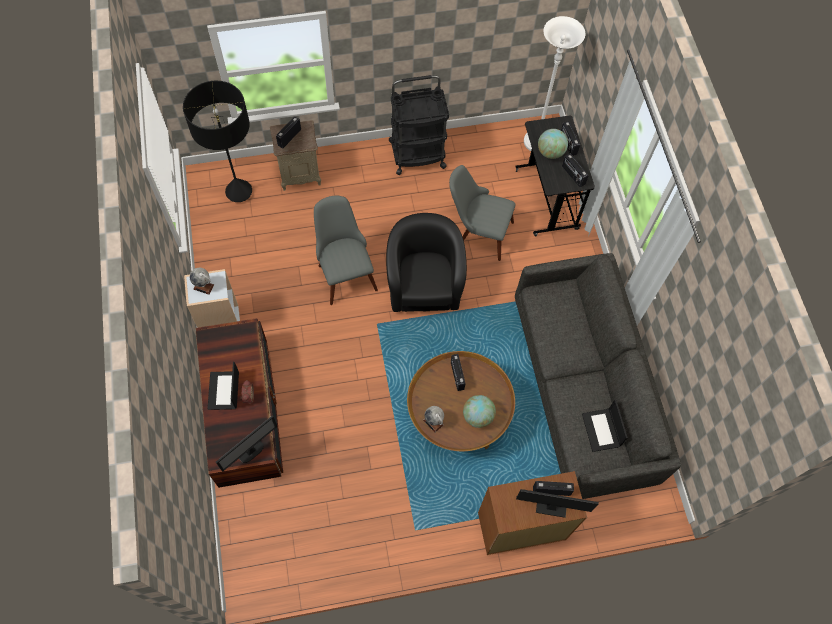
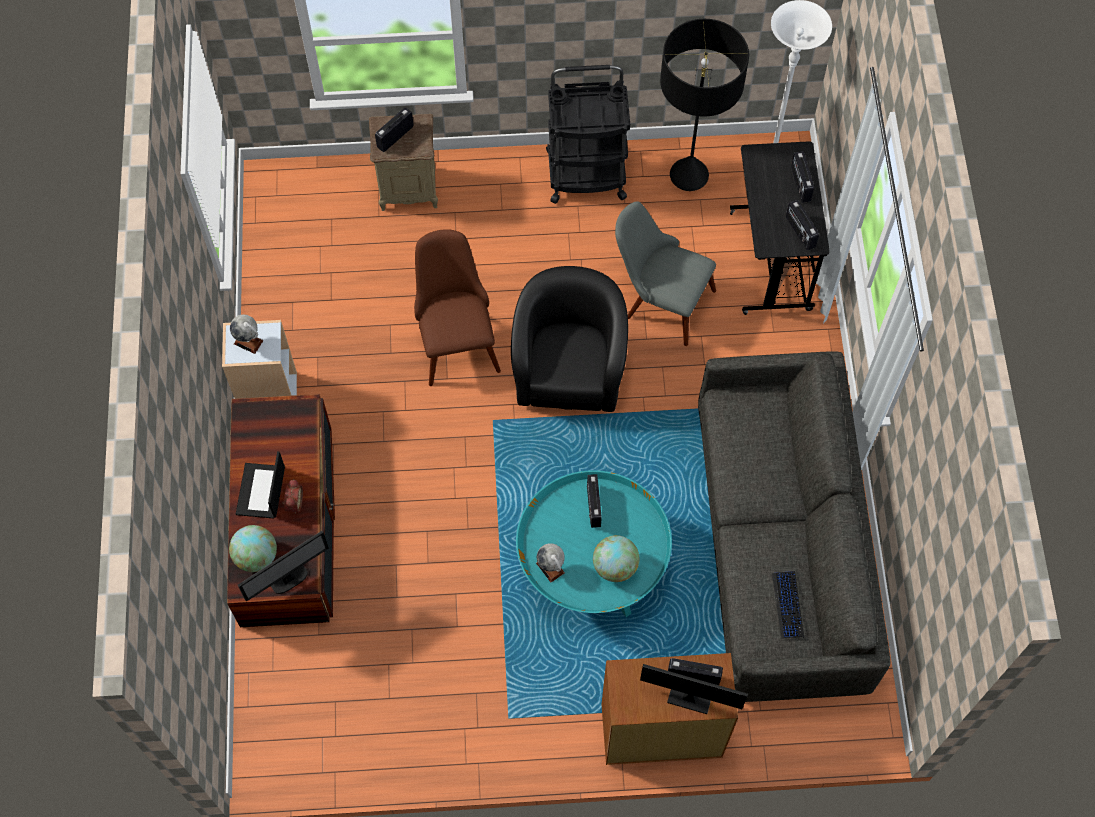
camera: 10 degrees right, 0 degrees up
(239, 193) = (317, 208): black floor lamp -> black floor lamp (688, 177)
(344, 271) = (455, 338): grey chair -> brown chair
(457, 415) = (592, 565): brown coffee table -> turquoise coffee table
(550, 152) = (771, 194): globe -> globe (256, 556)
(601, 430) = (788, 605): laptop -> keyboard

